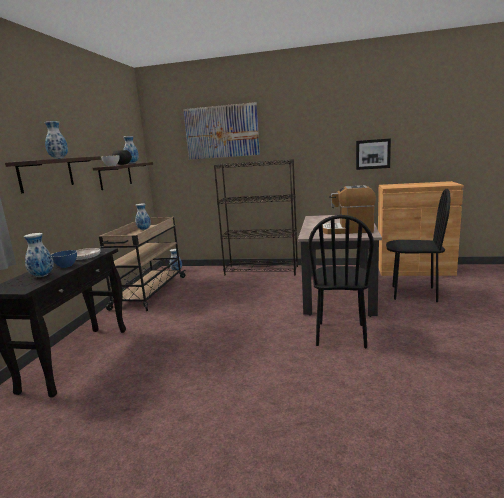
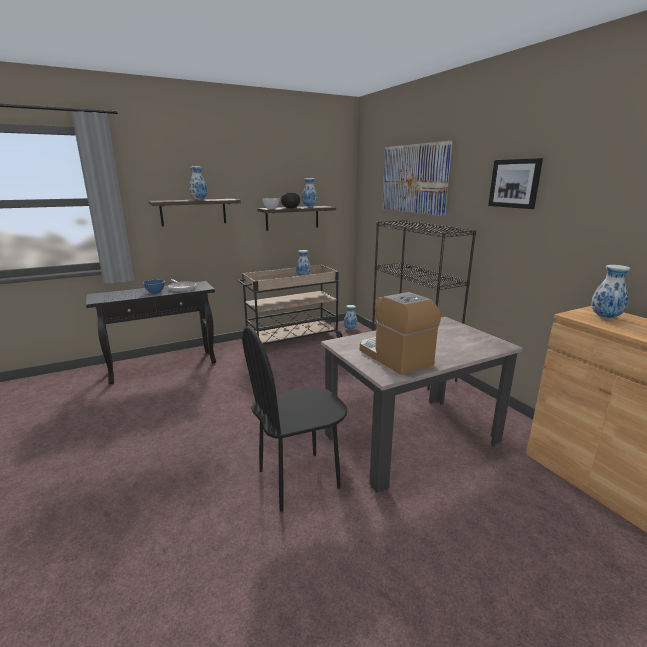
camera: 50 degrees right, 5 degrees up
(42, 276) = (127, 295): vase -> vase (605, 317)
(372, 154) = (597, 246): picture -> picture (515, 183)
(414, 293) = (500, 508): black chair -> none

